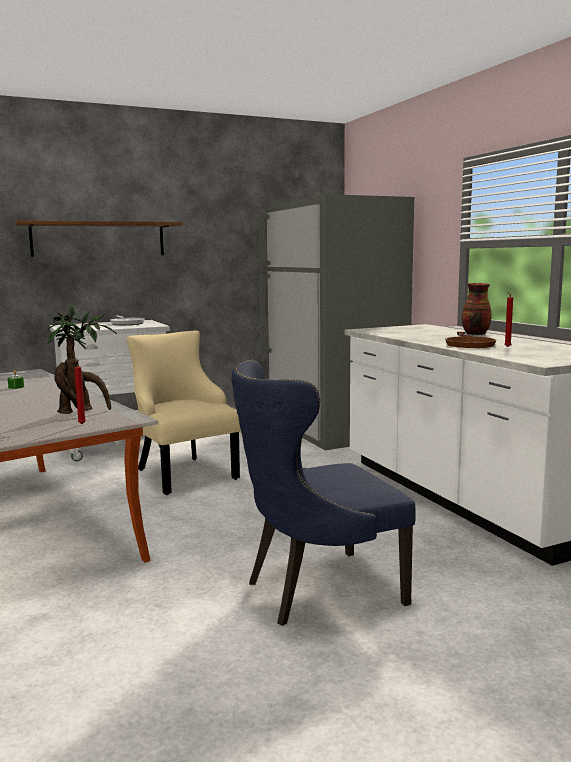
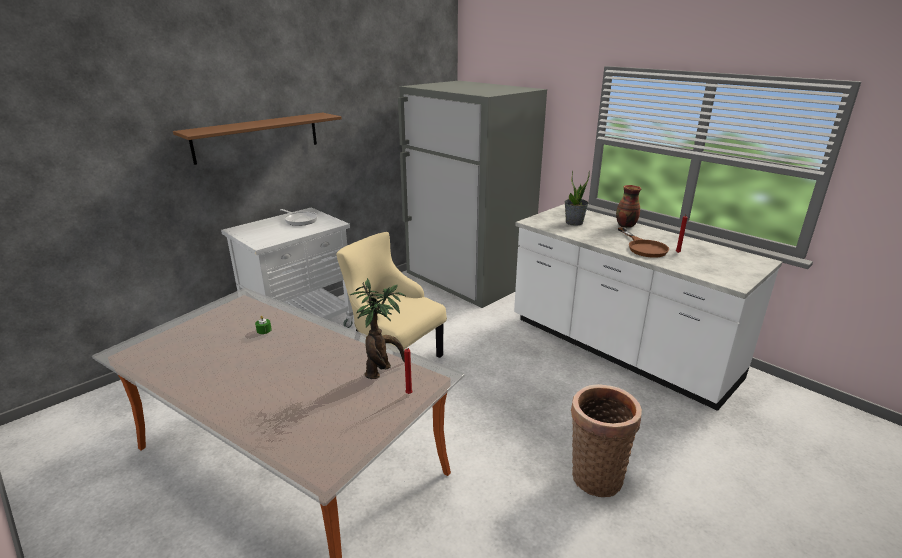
camera: 20 degrees left, 15 degrees up
(317, 590) = (595, 474): blue chair -> basket
(413, 331) = (574, 222): none -> potted plant

